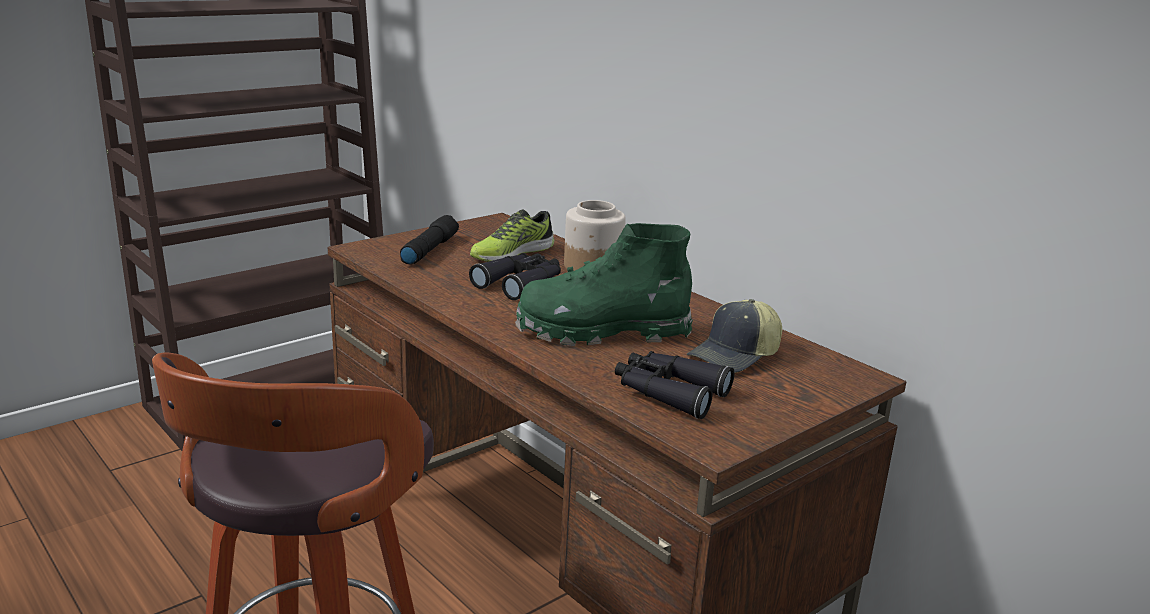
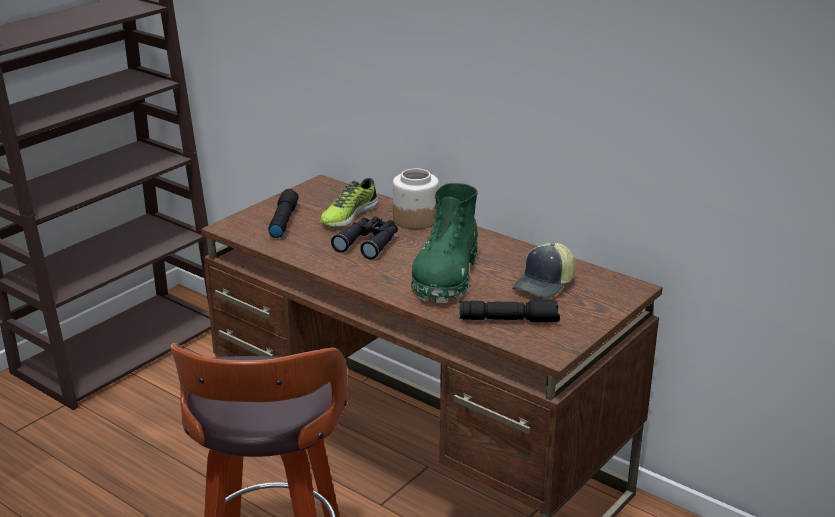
camera: 10 degrees left, 5 degrees up
(602, 331) = (446, 277): green boot -> green boot turned 60 degrees counterclockwise
(668, 392) = (509, 319): black binoculars -> black flashlight

